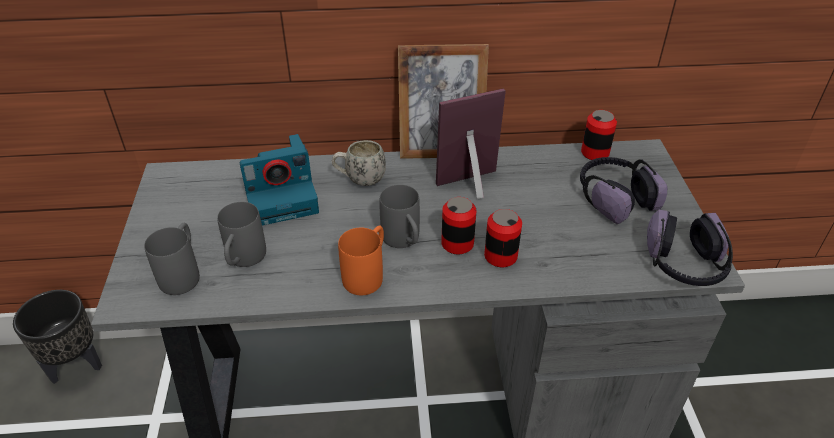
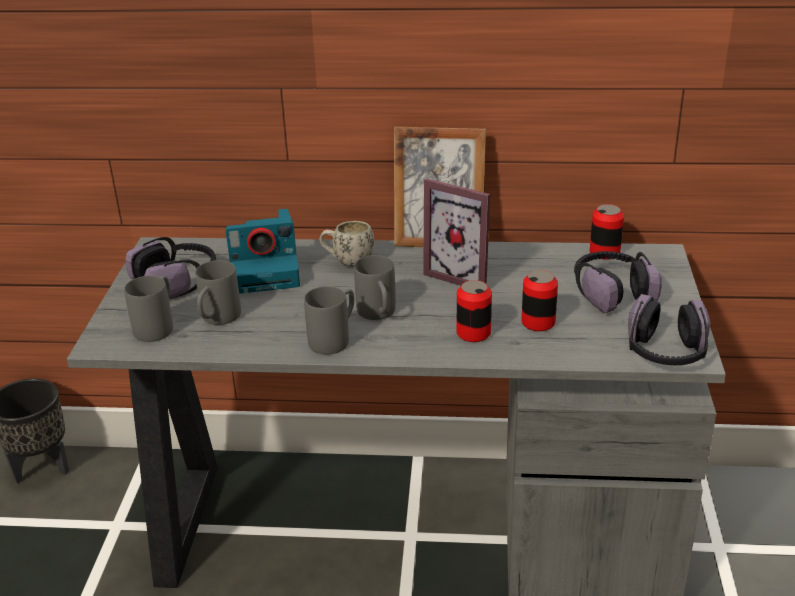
camera: 10 degrees right, 10 degrees down
(194, 215) = (178, 281): none -> headphones
(367, 274) = (335, 338): orange mug -> grey mug
(457, 243) = (432, 320): can -> can (538, 322)
(473, 187) = (463, 274): picture frame -> picture frame turned 135 degrees counterclockwise

